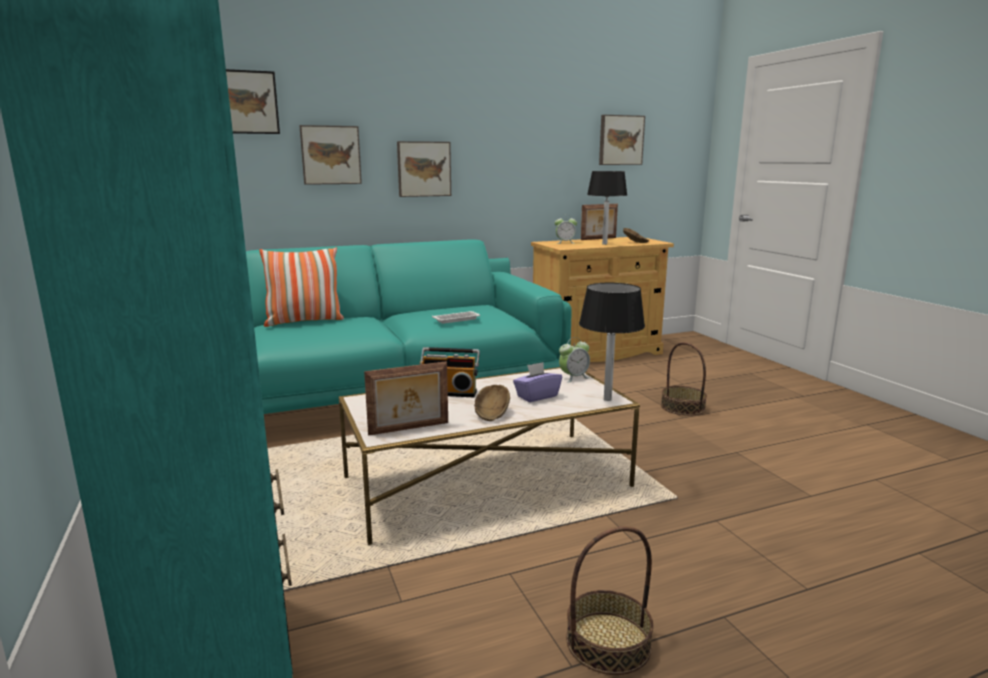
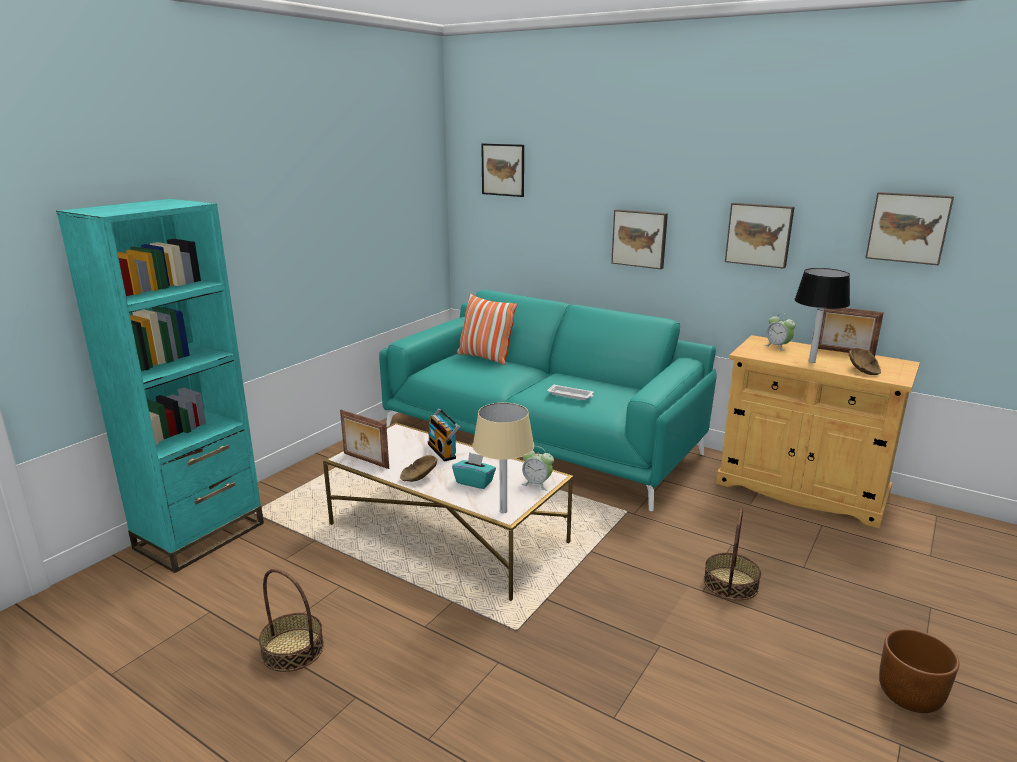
camera: 55 degrees right, 5 degrees up
(330, 155) = (559, 217): picture -> picture (759, 234)
(537, 396) = (474, 482): purple tissue box -> turquoise tissue box
(607, 399) = (503, 511): black table lamp -> beige table lamp
(825, 406) = (910, 695): none -> brown planter

